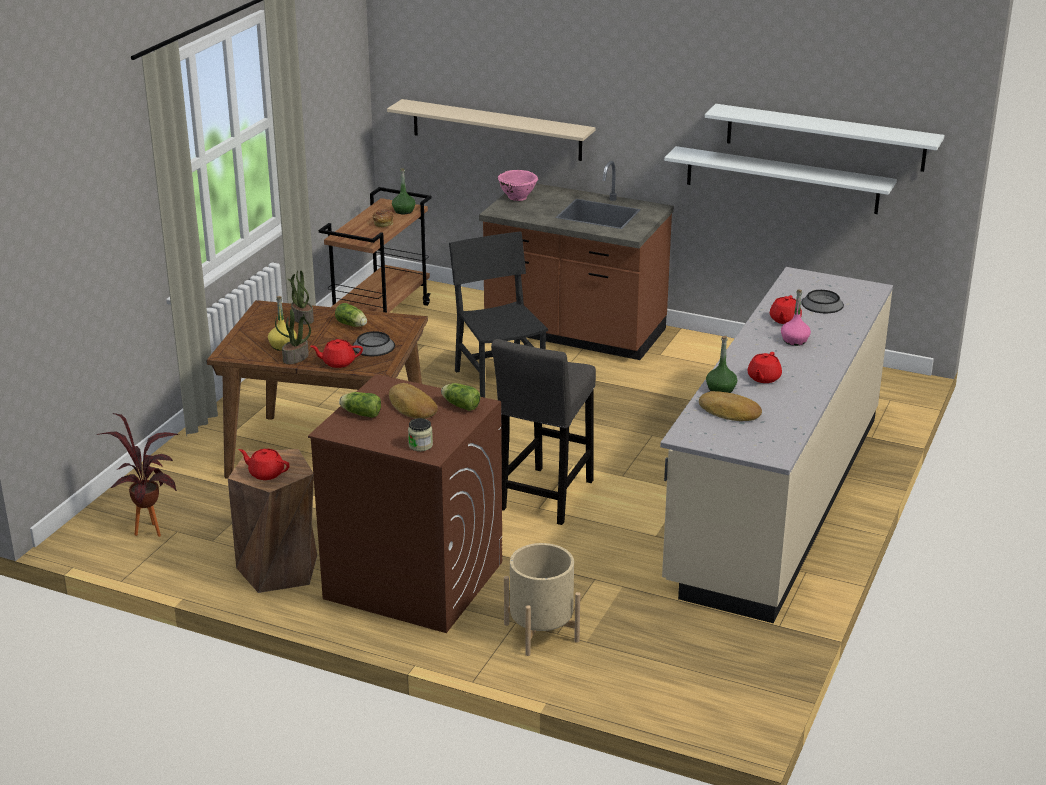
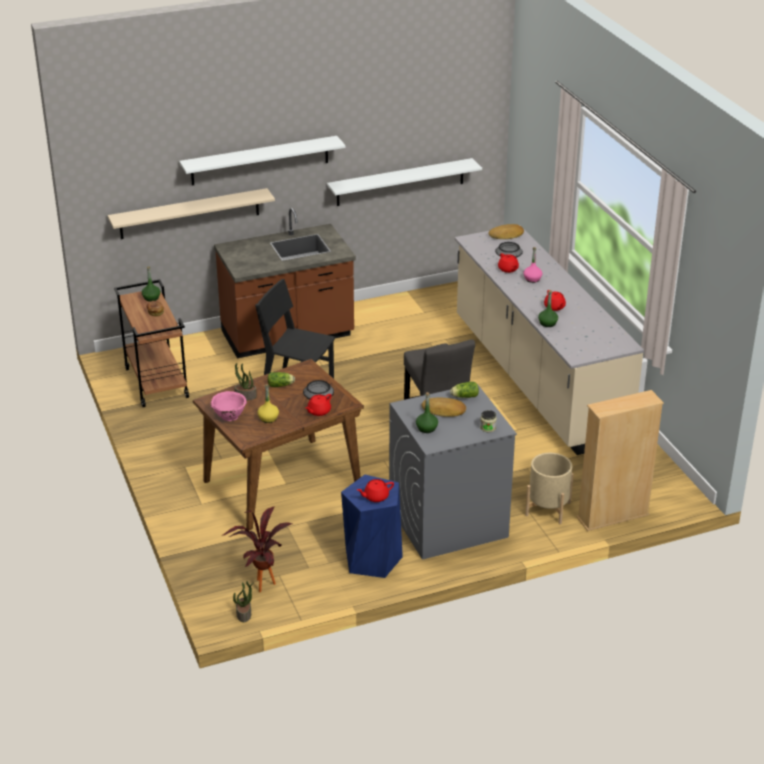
camera: 45 degrees left, 5 degrees up
(279, 569) = (372, 559): brown stool -> blue stool
(295, 358) = (290, 421): potted plant -> potted plant (244, 614)
(360, 413) = (427, 428): lettuce -> green bottle
(412, 580) = (447, 522): brown washing machine -> grey washing machine
(517, 197) = (234, 256): pink bowl -> pink bowl (229, 416)
(601, 685) = (612, 516): none -> beige bookcase
(729, 412) = (572, 333): bread -> bread (506, 235)
(825, 137) = (426, 146): white shelf -> white shelf (260, 160)

